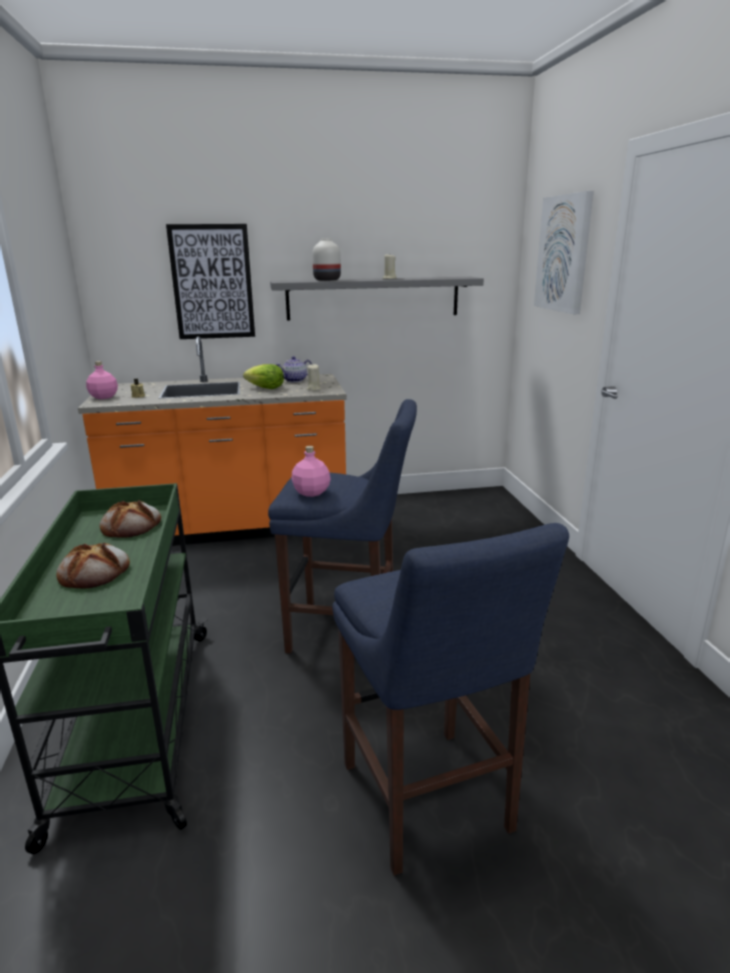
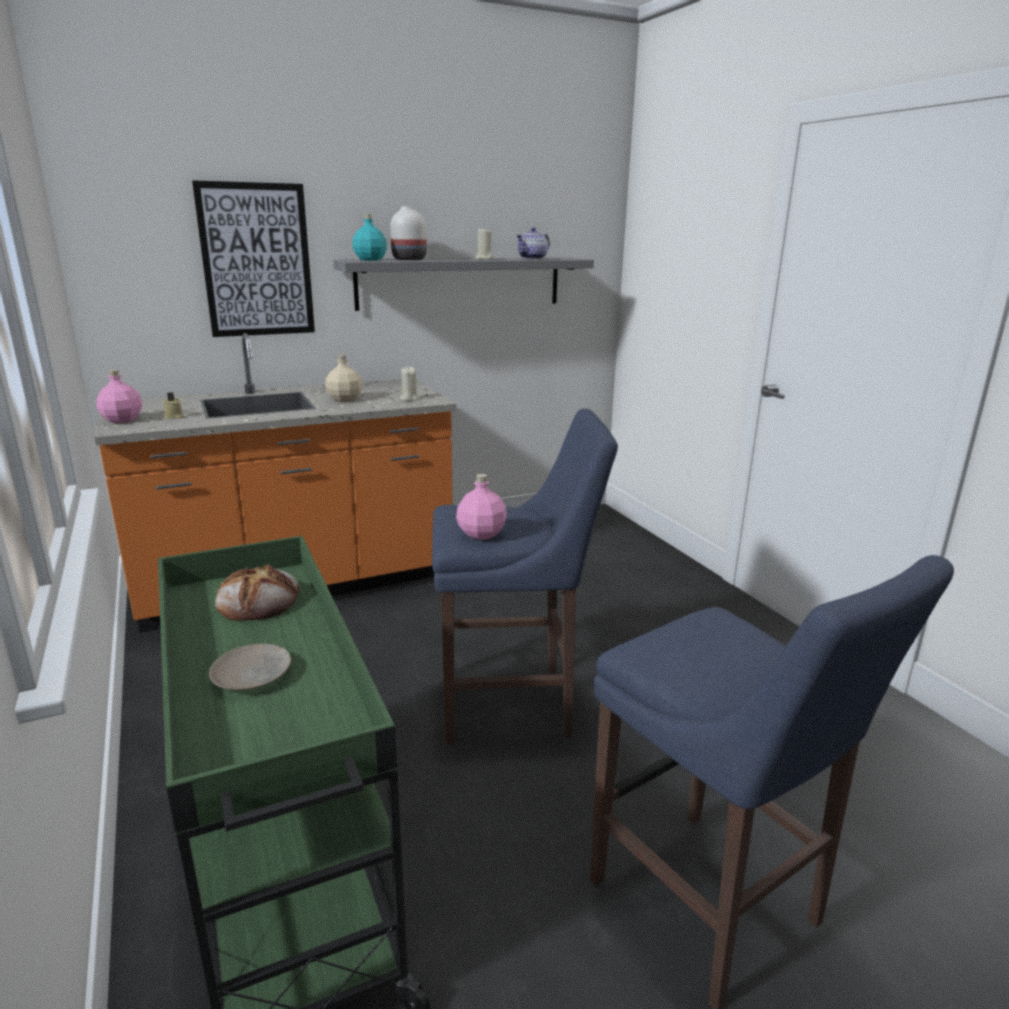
camera: 15 degrees left, 0 degrees up
(95, 572) = (253, 675): bread -> beige plate
(265, 388) = (344, 399): lettuce -> beige bottle
(295, 280) = (370, 260): none -> turquoise bottle
(295, 380) = (374, 388): teapot -> teapot (533, 258)
(563, 254) = (693, 232): picture -> none

